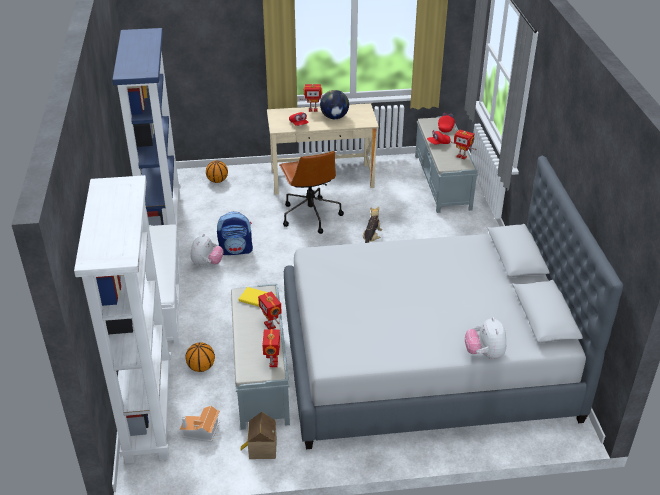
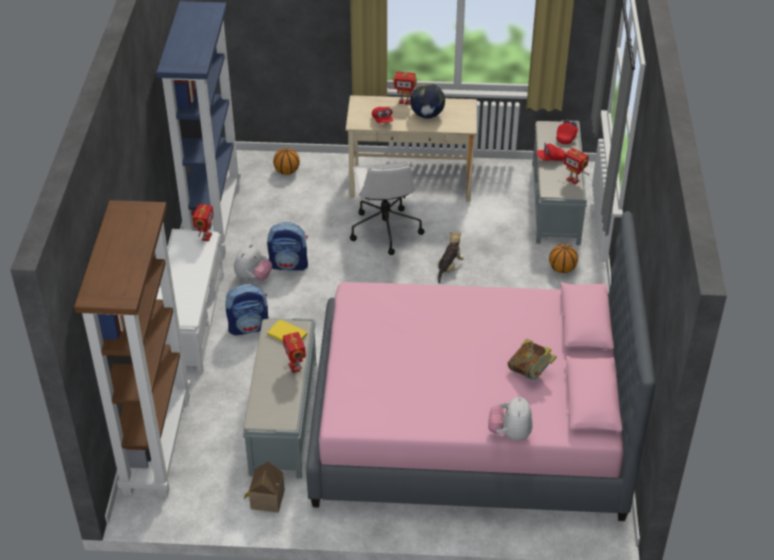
camera: 10 degrees right, 5 degrees up
(148, 411) = (156, 442): white bookcase -> brown bookcase
(201, 367) = (221, 400): basketball -> basketball (561, 269)
(201, 431) = (207, 472): toy house -> none
(212, 303) = (249, 327): none -> backpack
(272, 362) = (287, 410): toy robot -> toy robot (205, 237)
(310, 215) = (385, 229): brown office chair -> white office chair
(425, 360) = (469, 425): grey bed -> pink bed
(484, 300) = (530, 372): none -> book

